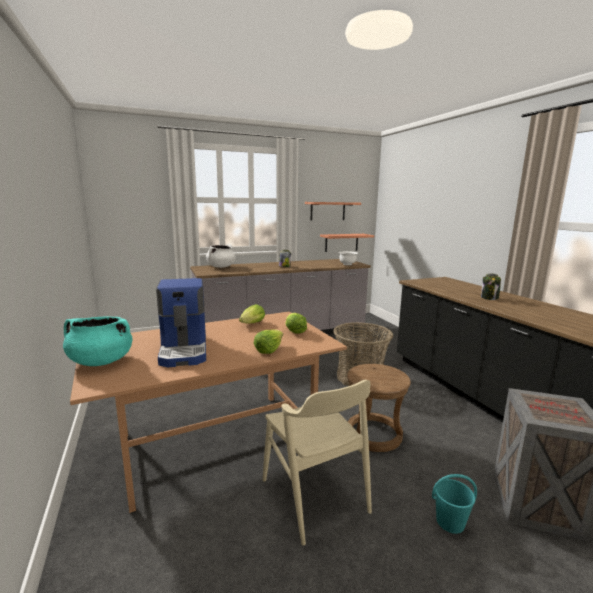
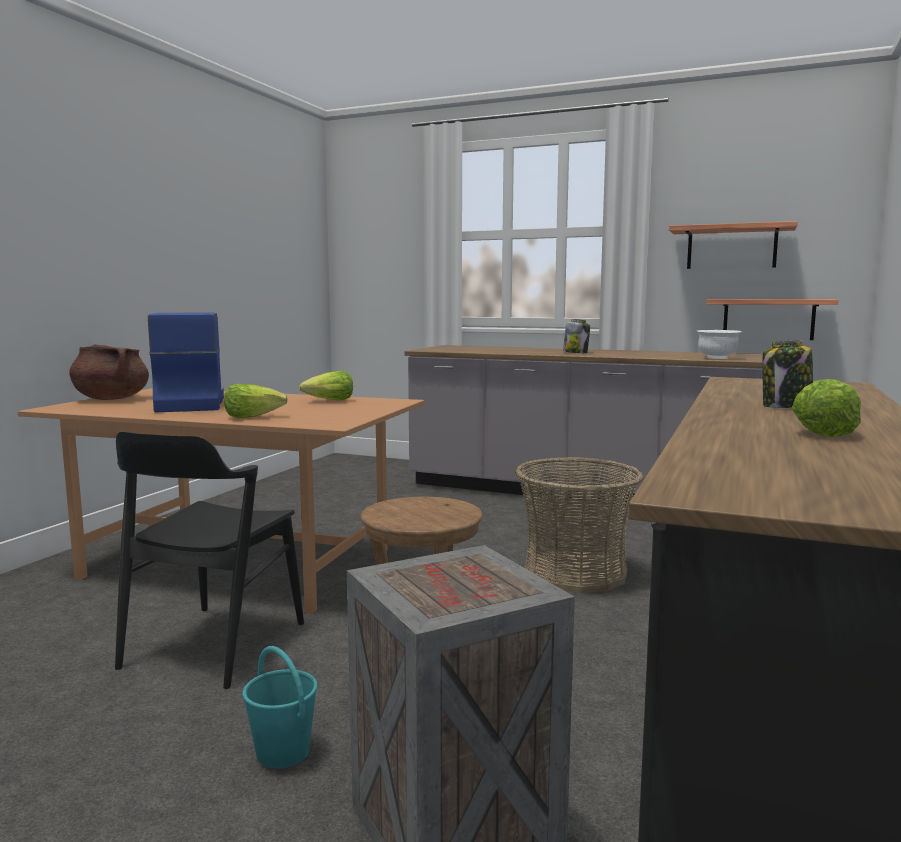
camera: 45 degrees right, 5 degrees down
(100, 361) = (111, 399): turquoise cooking pot -> brown cooking pot
(185, 350) = (189, 404): coffee machine -> coffee machine turned 135 degrees clockwise
(221, 267) = (477, 347): white cooking pot -> none
(294, 330) = (348, 411): lettuce -> lettuce (825, 432)
(314, 495) = (214, 644): beige chair -> black chair

